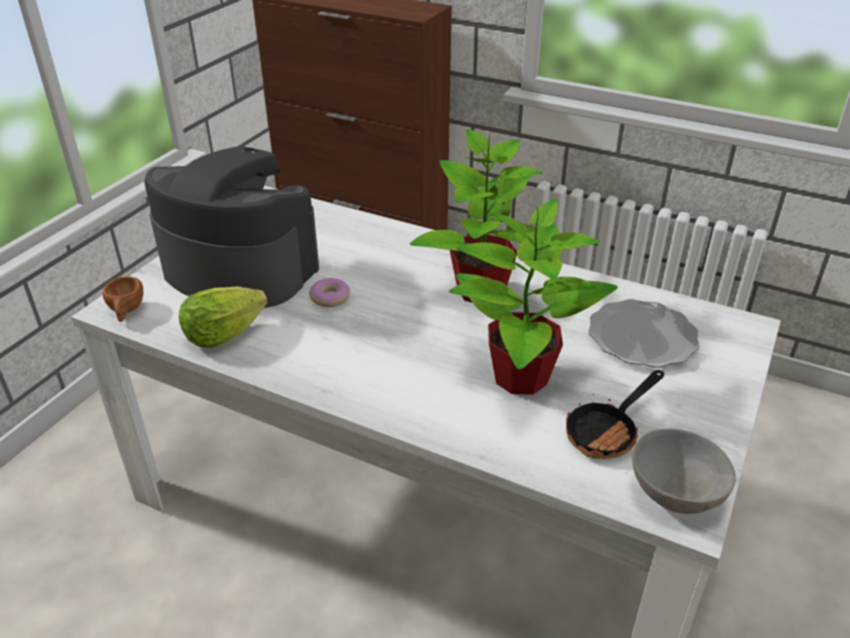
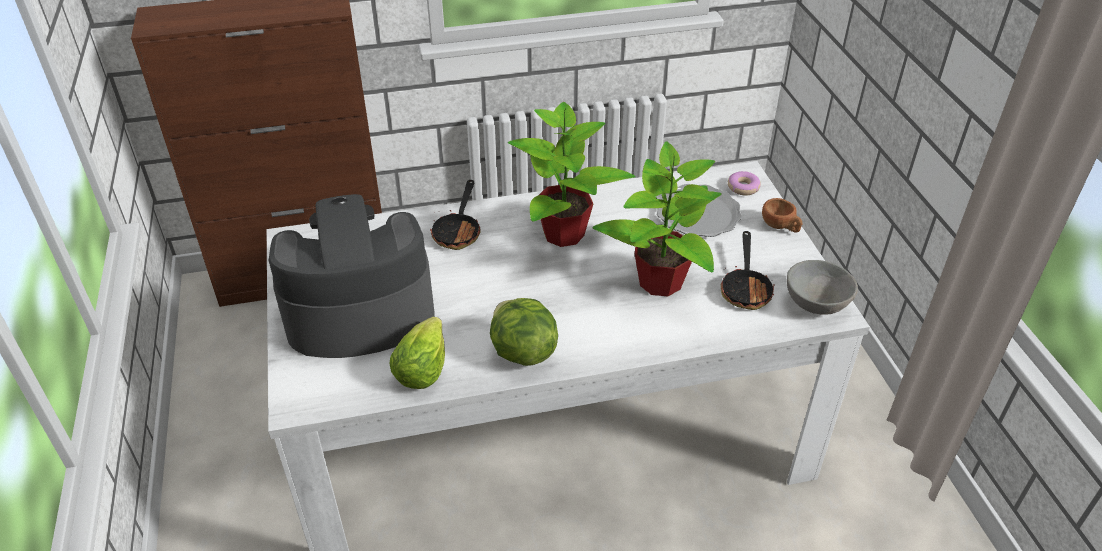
camera: 40 degrees left, 5 degrees up
(126, 312) = (313, 399): brown cup -> brown cup (780, 226)
(315, 366) = (522, 352): none -> lettuce
(330, 297) = (464, 296): donut -> donut (743, 187)
(393, 247) = (458, 231): none -> frying pan

